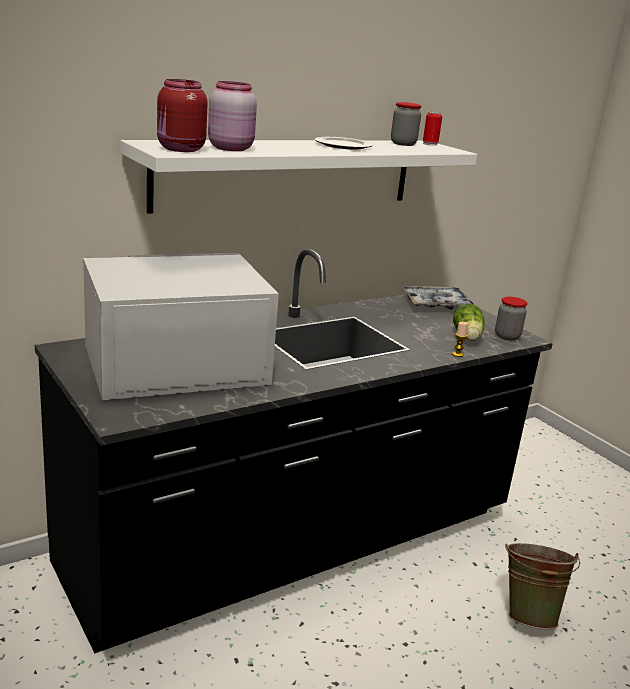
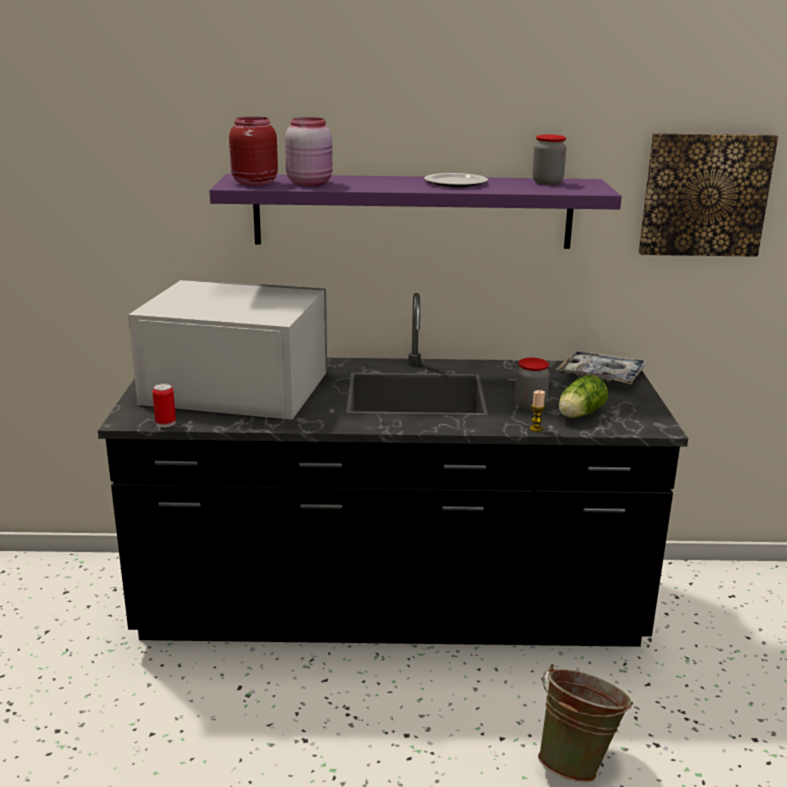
camera: 35 degrees right, 0 degrees up
(289, 173) = (413, 211): white shelf -> purple shelf
(430, 144) = (588, 183): can -> can (165, 423)
(486, 152) = (704, 194): none -> picture
(507, 336) = (635, 421): jar -> jar (530, 405)

